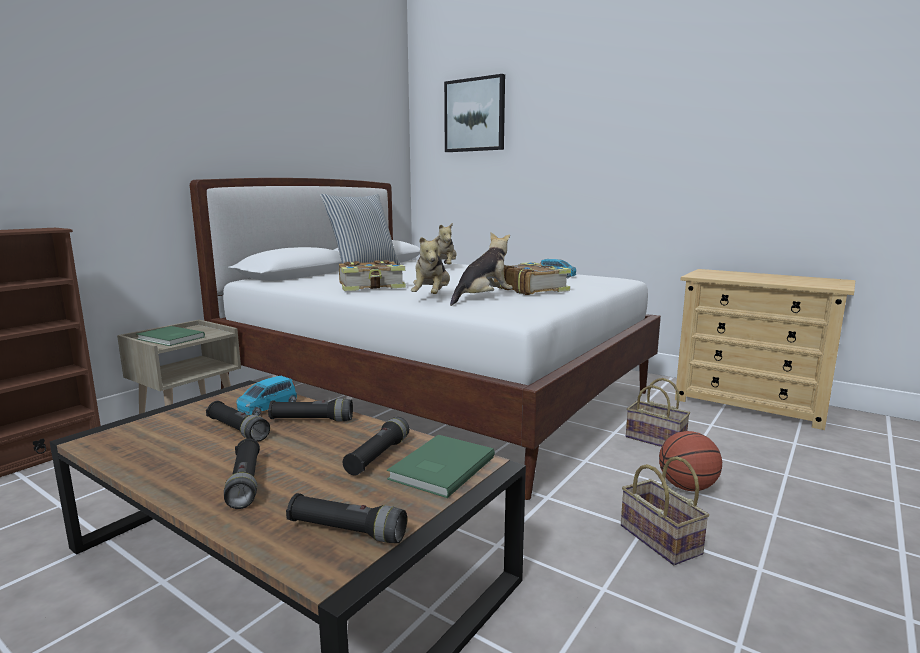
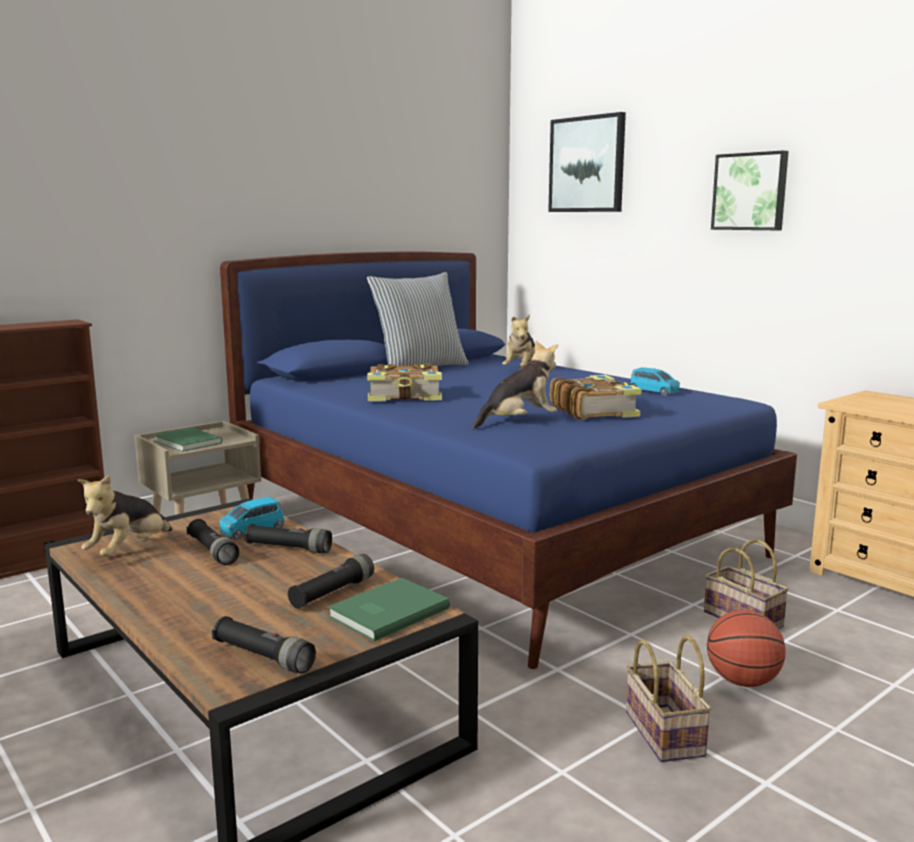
camera: 15 degrees right, 0 degrees up
(245, 483) = (196, 603): black flashlight -> none
(432, 297) = (461, 415): plush toy -> plush toy (129, 551)
(434, 392) = (490, 530): white bed -> blue bed
(606, 130) = (750, 191): none -> picture

